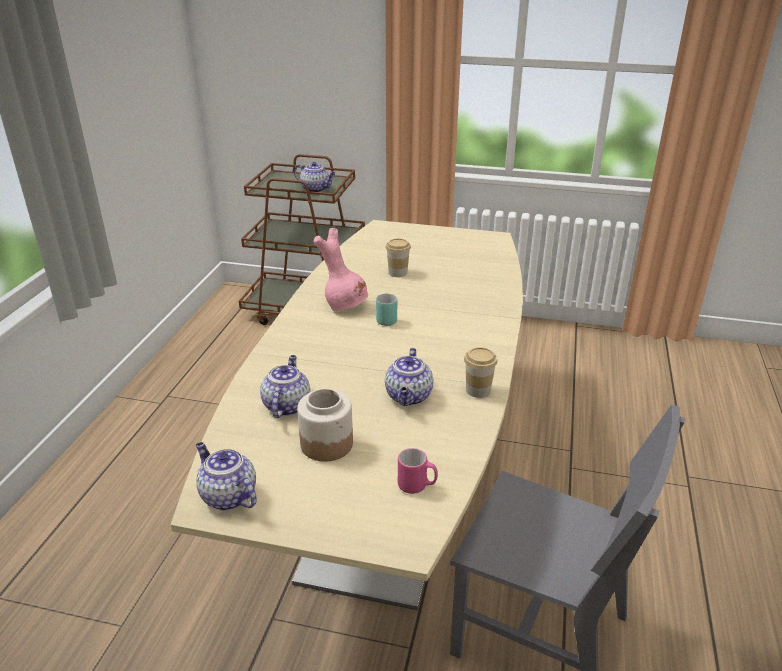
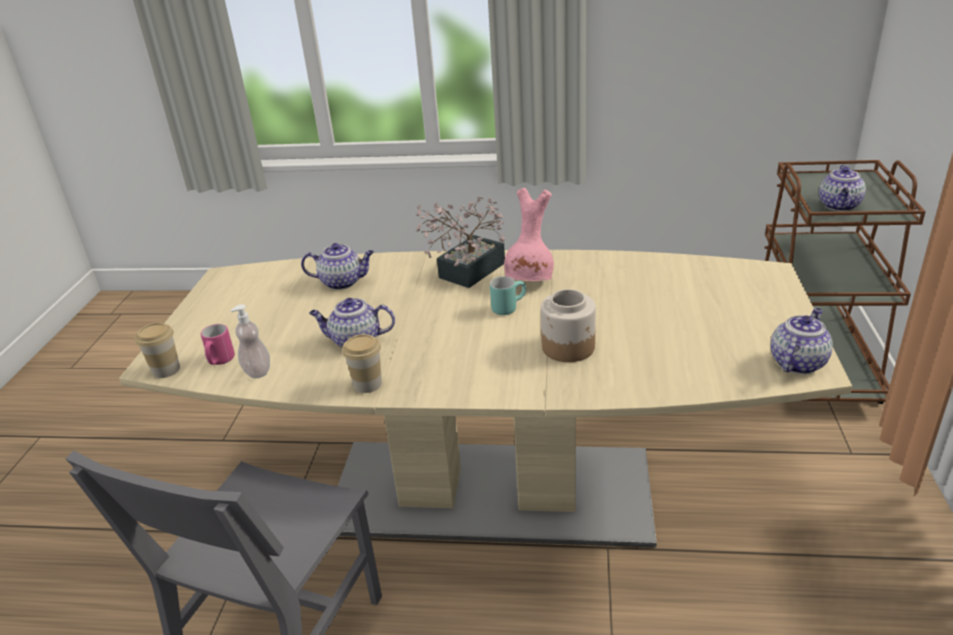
camera: 85 degrees right, 0 degrees up
(227, 496) = (231, 281): teapot -> teapot (797, 362)
(313, 334) = (466, 273): none -> potted plant
(327, 443) = (286, 310): jar -> jar (569, 347)
(398, 272) = (632, 301): cup -> cup (166, 370)
(443, 456) = (257, 371): none -> soap dispenser

